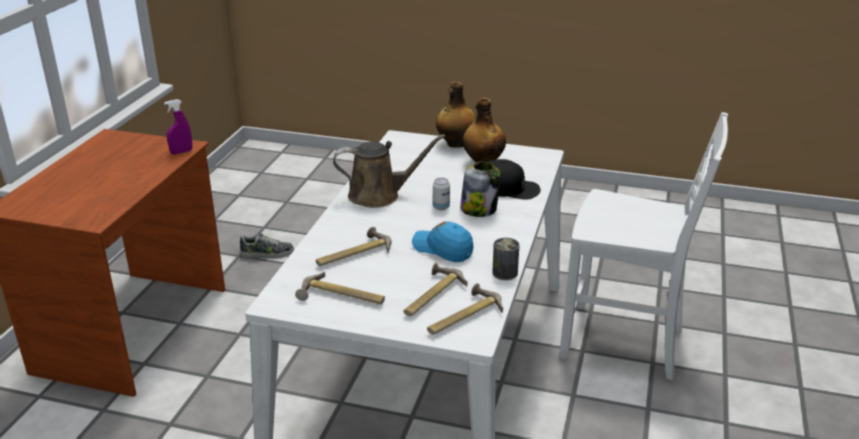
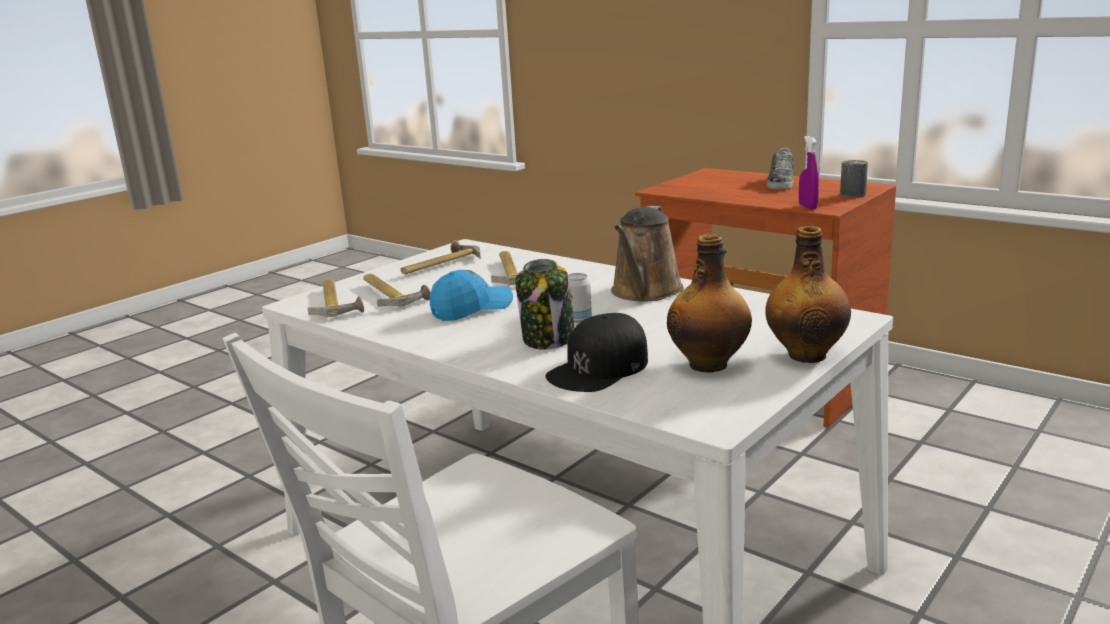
camera: 115 degrees right, 10 degrees down
(267, 254) = (924, 462): shoe -> shoe (780, 183)
(505, 273) = (379, 330): can -> can (852, 195)

